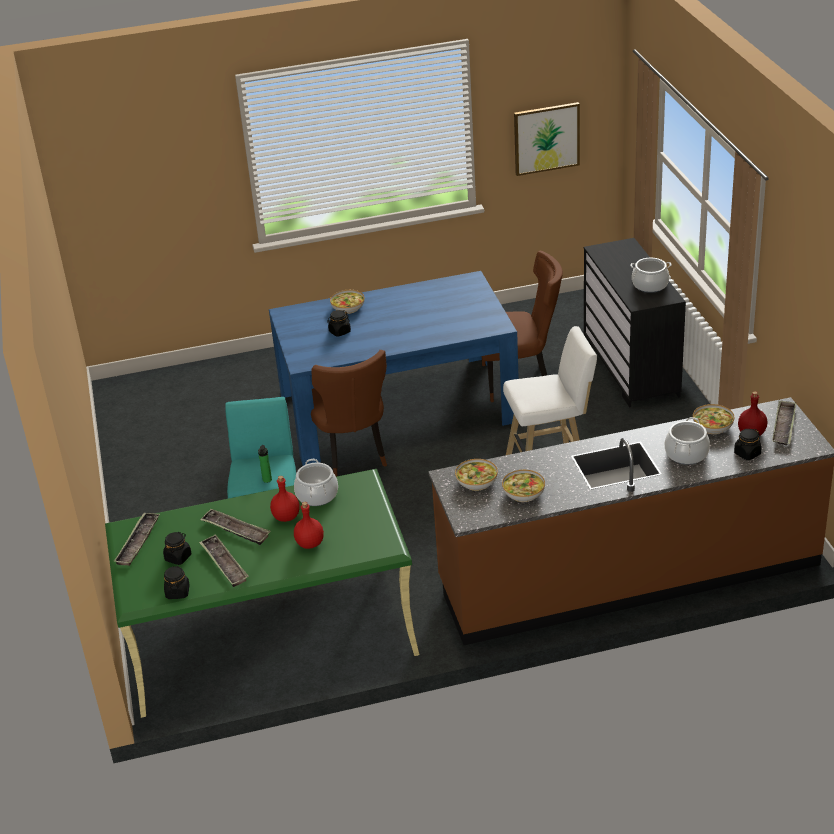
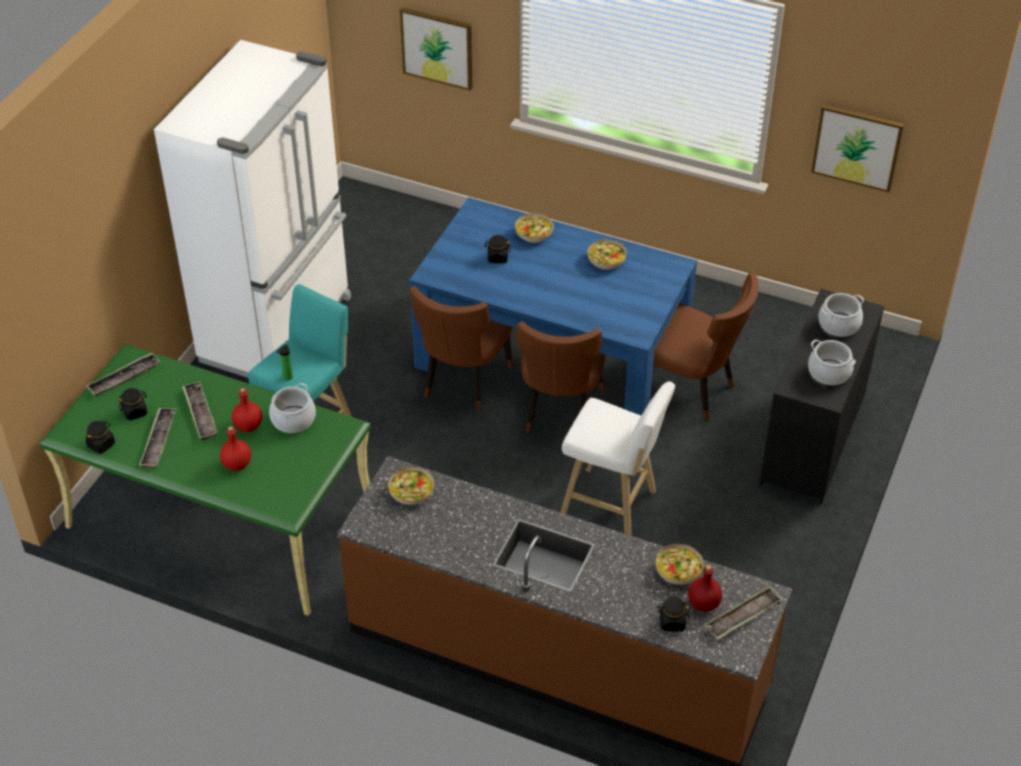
camera: 35 degrees right, 10 degrees up
(162, 496) = (279, 329): none -> white fridge
(170, 207) = (437, 48): none -> picture
(444, 437) = (559, 412): none -> brown chair
(524, 493) = (435, 531): bowl -> bowl (606, 261)
(686, 454) = (618, 585): cooking pot -> cooking pot (838, 325)

